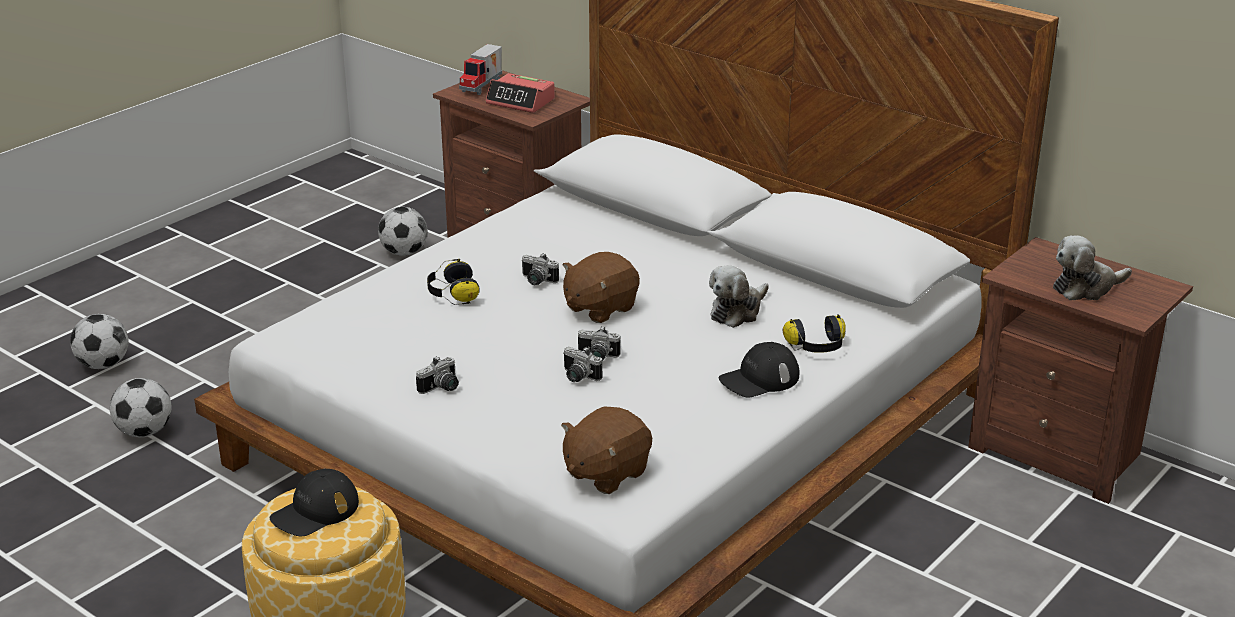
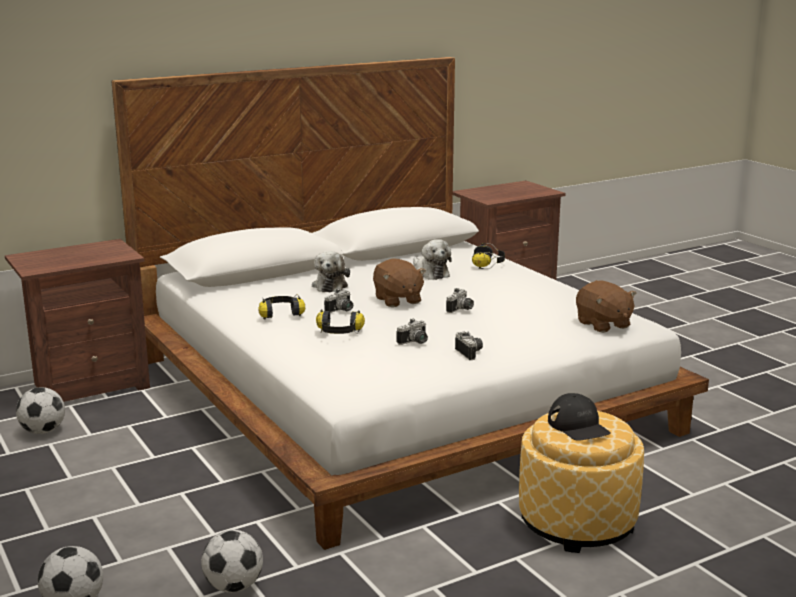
camera: 70 degrees left, 10 degrees down
(483, 86) = (38, 261): toy truck -> none
(503, 250) = (280, 314): none -> headphones
(521, 101) = (90, 255): alarm clock -> none
(578, 377) = (483, 317): camera -> camera (415, 342)
(759, 379) = (517, 279): black cap -> none
(1085, 287) = (514, 193): plush toy -> plush toy (330, 285)

